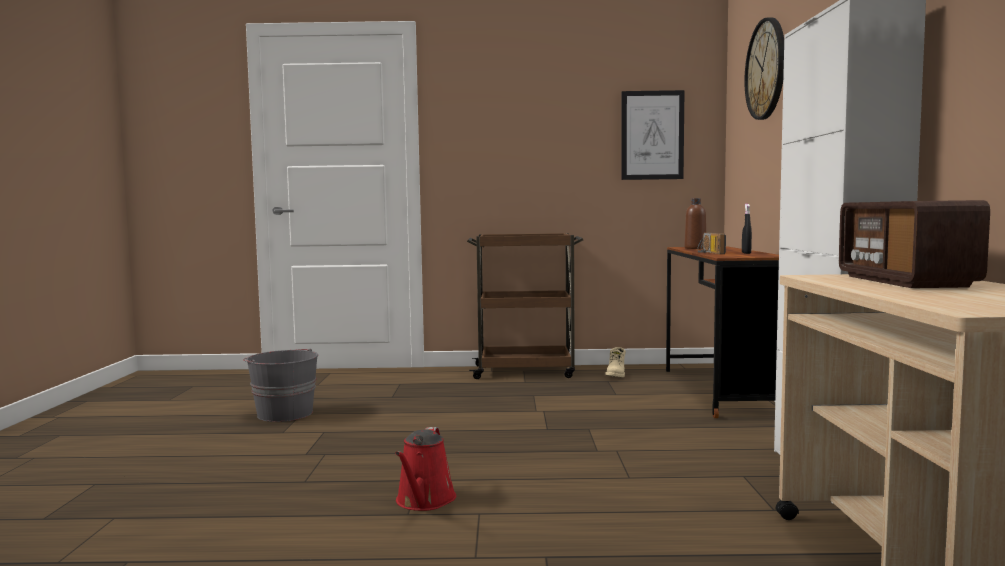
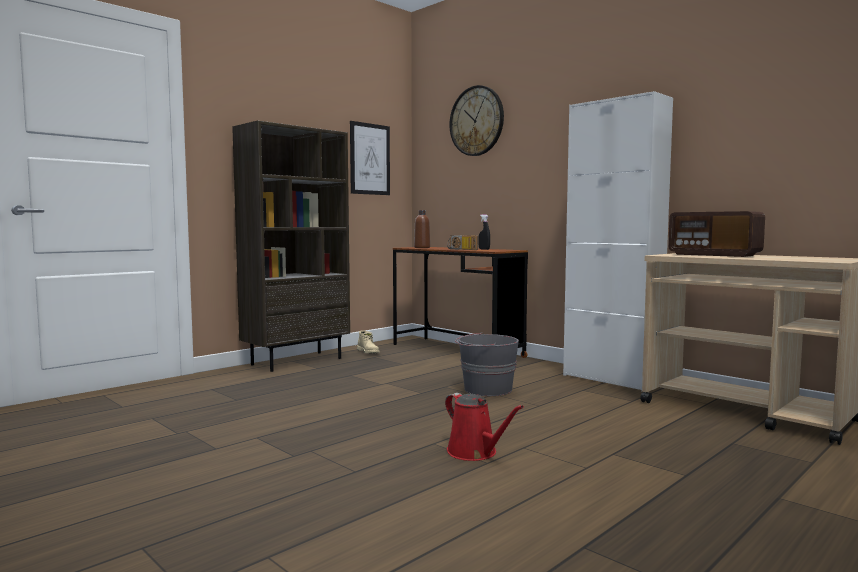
camera: 45 degrees left, 0 degrees up
(284, 414) = (166, 435): grey bucket -> grey bucket (486, 390)
(526, 371) = (297, 361): brown cart -> brown bookcase

